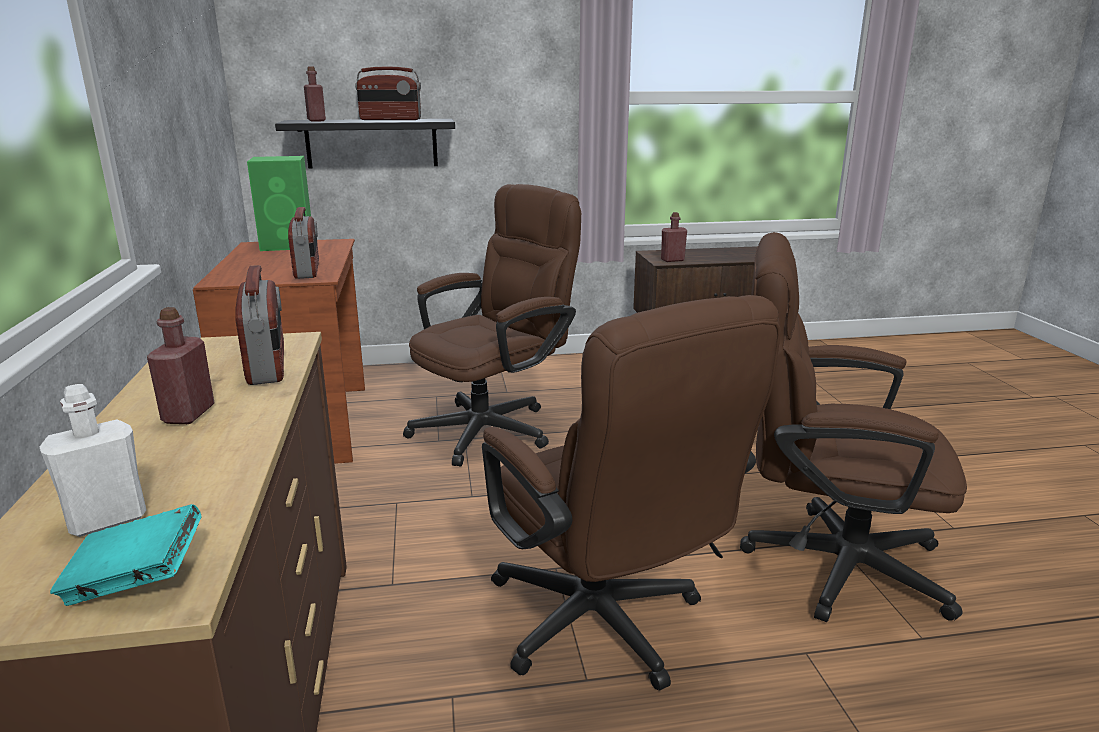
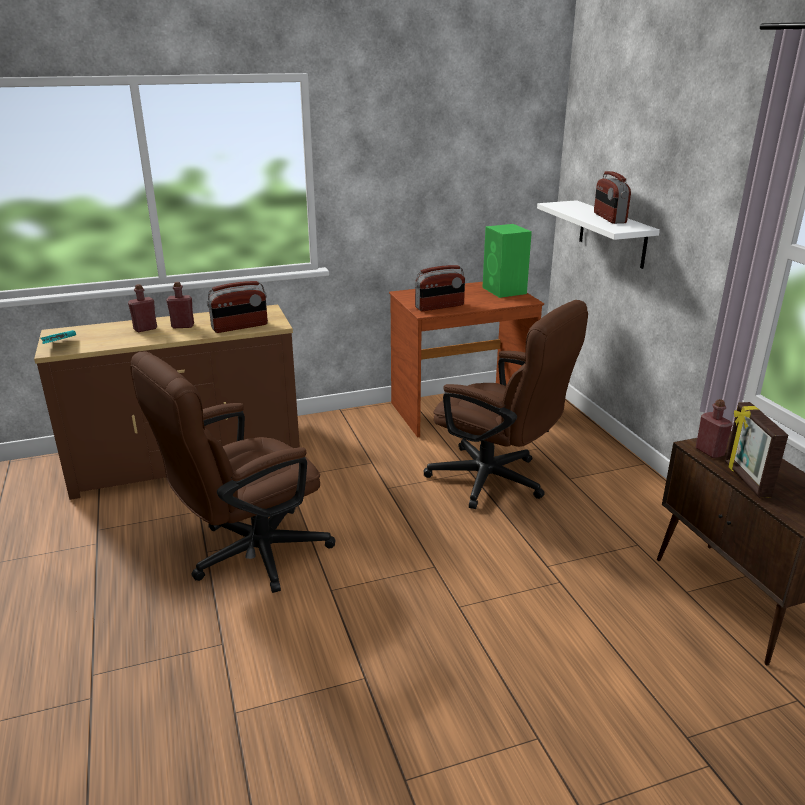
camera: 80 degrees right, 5 degrees up
(107, 520) = (99, 334): white bottle -> none
(316, 120) = (572, 206): red bottle -> red bottle (145, 329)
(372, 143) = (612, 234): black shelf -> white shelf
(716, 259) = (745, 480): none -> picture frame
(825, 562) = (330, 666): brown office chair -> none

